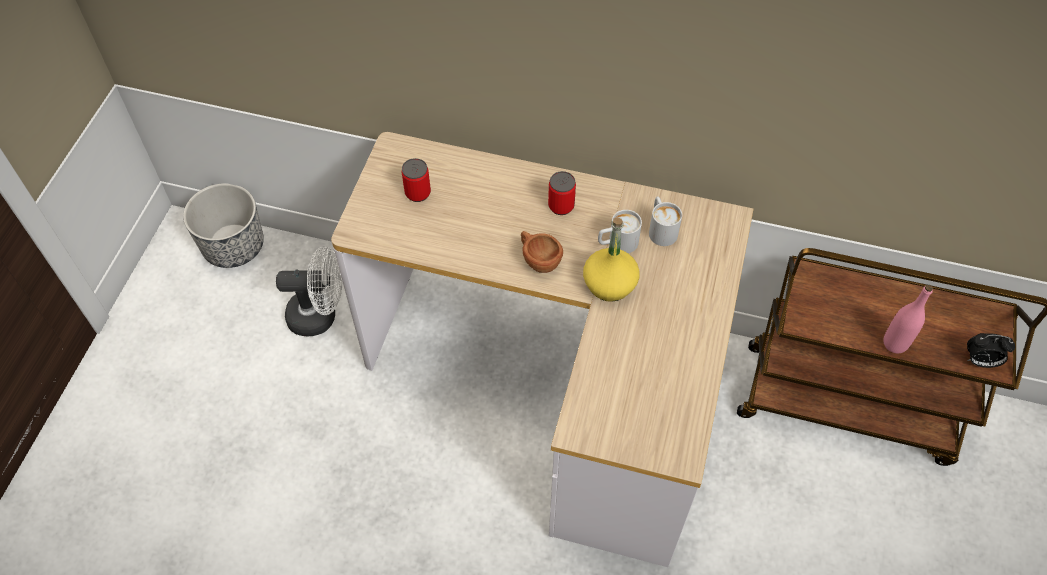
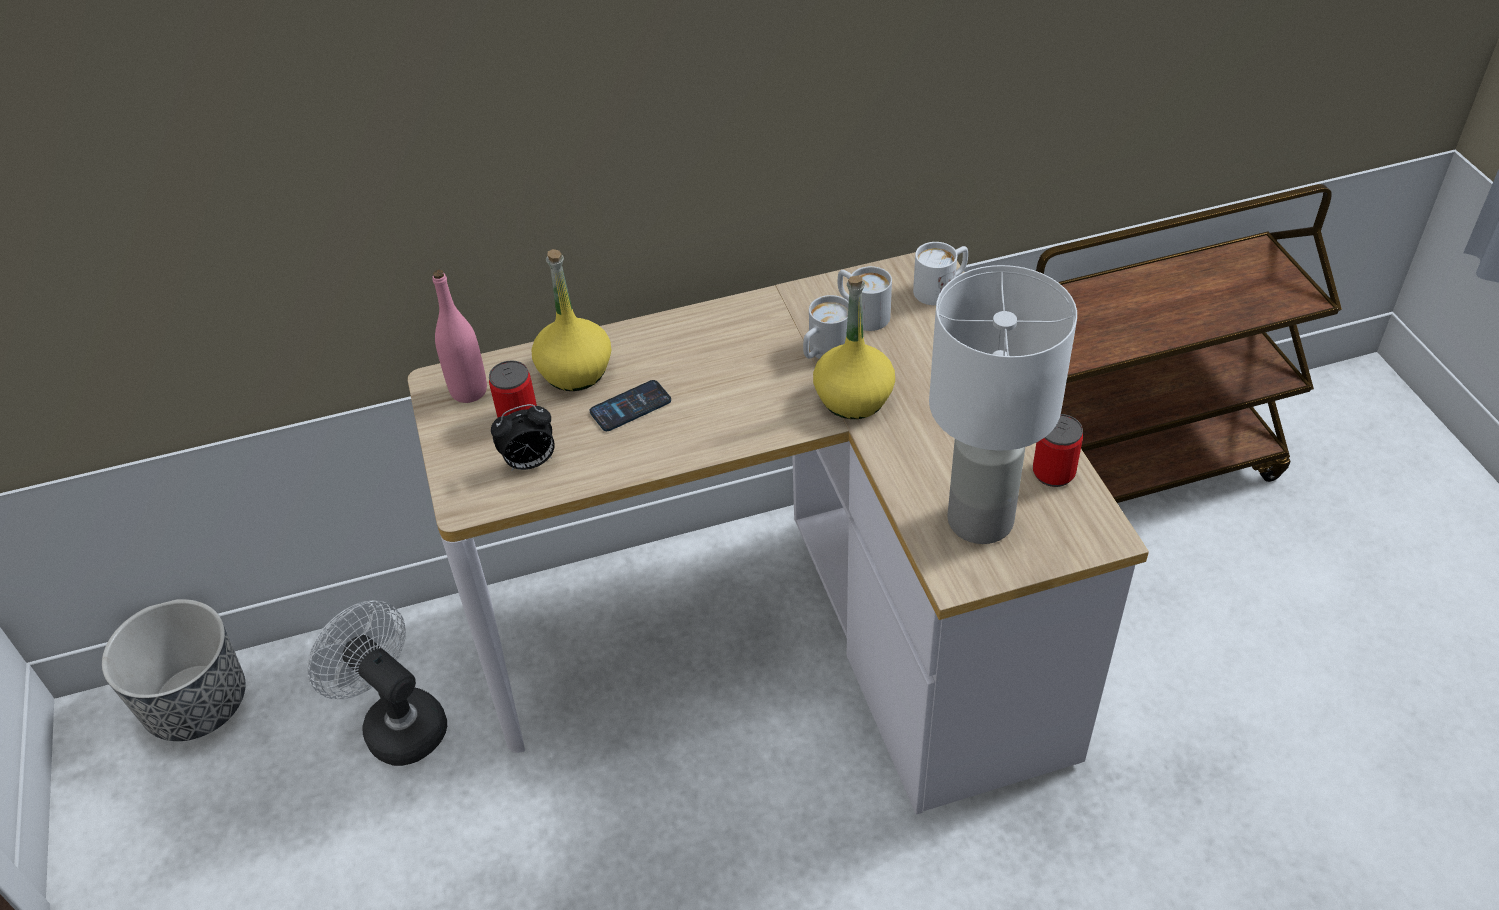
camera: 30 degrees left, 10 degrees down
(320, 315) = (396, 723): white fan -> white fan turned 105 degrees counterclockwise
(469, 179) = (575, 371): none -> yellow bottle
(481, 219) = (630, 407): none -> phone
(538, 259) = (742, 415): brown cup -> none
(561, 206) = (720, 345): can -> can (1053, 473)
(618, 404) = (978, 519): none -> white table lamp
(723, 238) = (941, 288): none -> white mug
(895, 343) = (1188, 326): pink bottle -> pink bottle (469, 391)
(980, 361) = (1283, 301): alarm clock -> alarm clock (530, 463)

